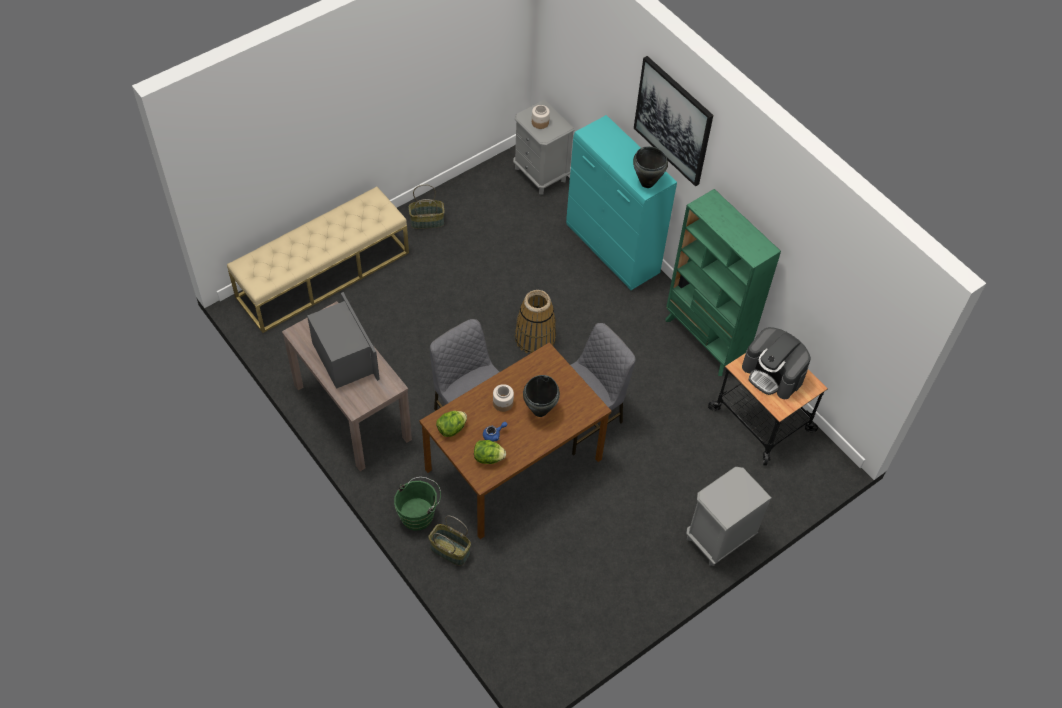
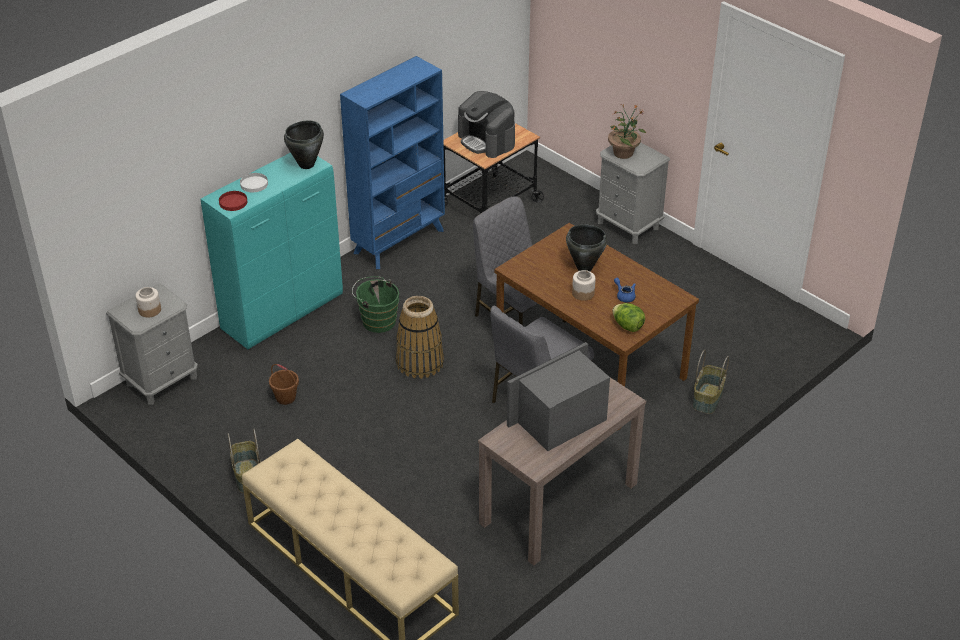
camera: 95 degrees left, 15 degrees down
(419, 514) = (674, 427): green bucket -> green bucket (377, 320)
(488, 458) = (653, 297): lettuce -> none
(507, 247) = (285, 398): none -> brown bucket
(597, 134) = (233, 202): none -> red plate
(622, 148) = (254, 184): none -> white plate
(673, 121) = (271, 94): picture -> none
(705, 340) = (399, 241): green bookcase -> blue bookcase
(737, 487) = (623, 152): none -> potted plant
(773, 374) = (487, 140): coffee machine -> coffee machine turned 105 degrees clockwise

